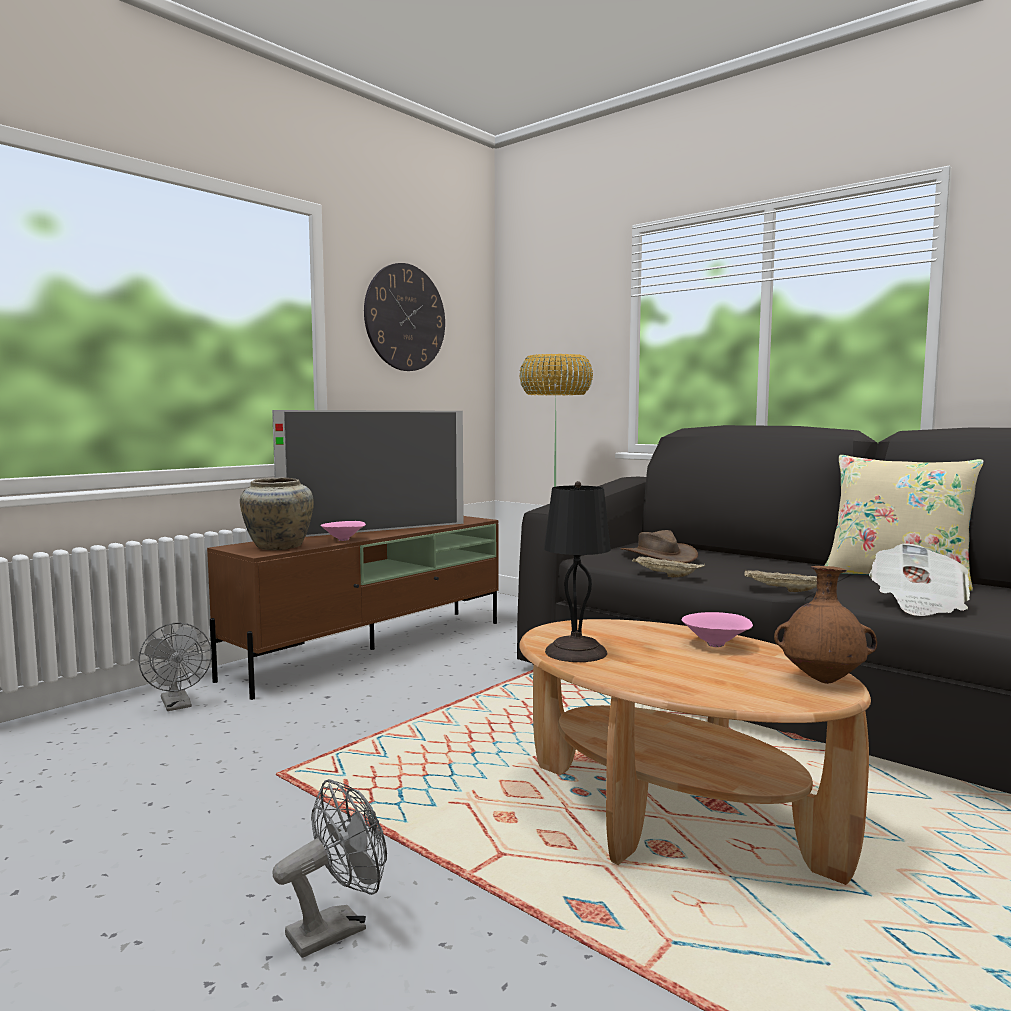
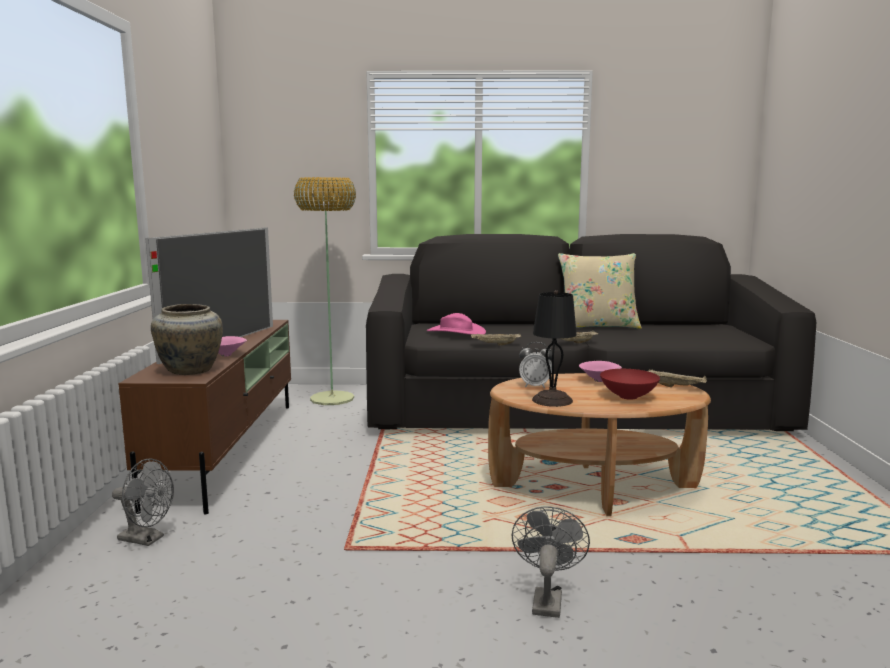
camera: 40 degrees left, 5 degrees up
(405, 317) = (180, 136): wall clock -> none
(605, 632) = (535, 386): none -> alarm clock
(658, 556) = (456, 332): brown hat -> pink hat
(697, 674) = (628, 397): none -> red bowl
(823, 680) = (676, 386): brown vase -> beige tray
(917, 605) = (641, 340): newspaper -> none

